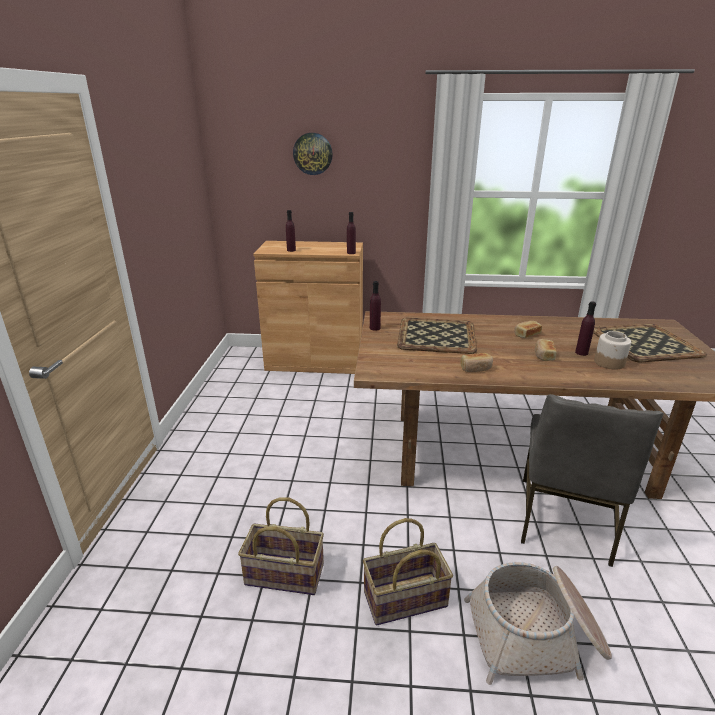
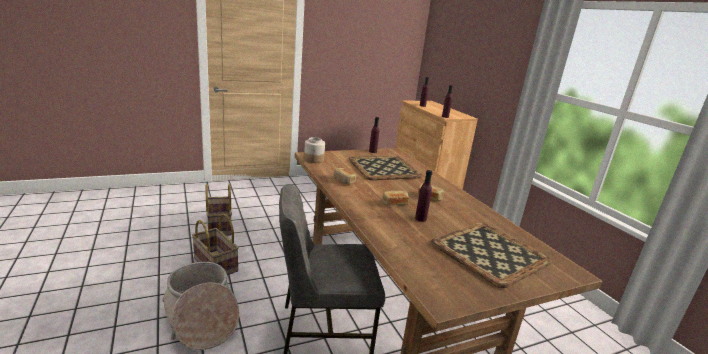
camera: 60 degrees right, 5 degrees down
(312, 154) = (470, 44): wall clock -> none
(609, 363) = (413, 230): jar -> jar (314, 159)

